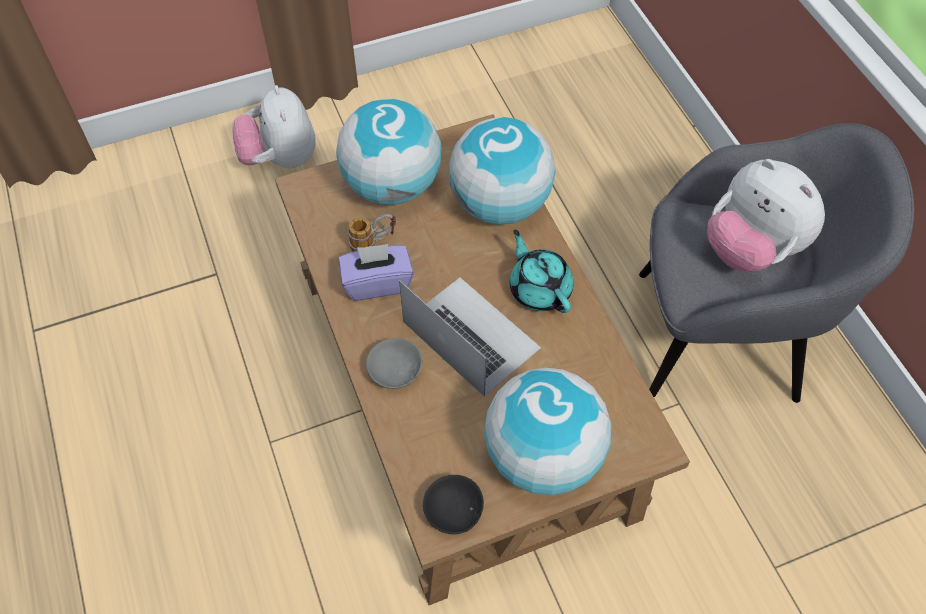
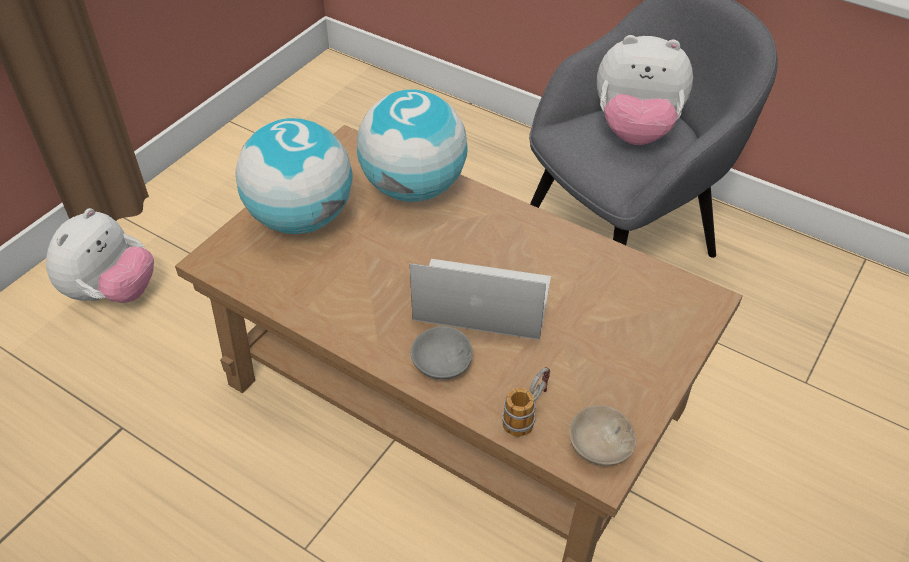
camera: 35 degrees left, 10 degrees down
(280, 158) = (112, 292): plush toy -> plush toy turned 105 degrees counterclockwise
(373, 243) = (326, 272): mug -> mug (527, 414)
(377, 283) = (358, 301): purple tissue box -> none
(452, 509) = (597, 445): black bowl -> beige bowl
(539, 289) = (507, 233): turquoise teapot -> none
(543, 457) = (632, 357): globe -> none

